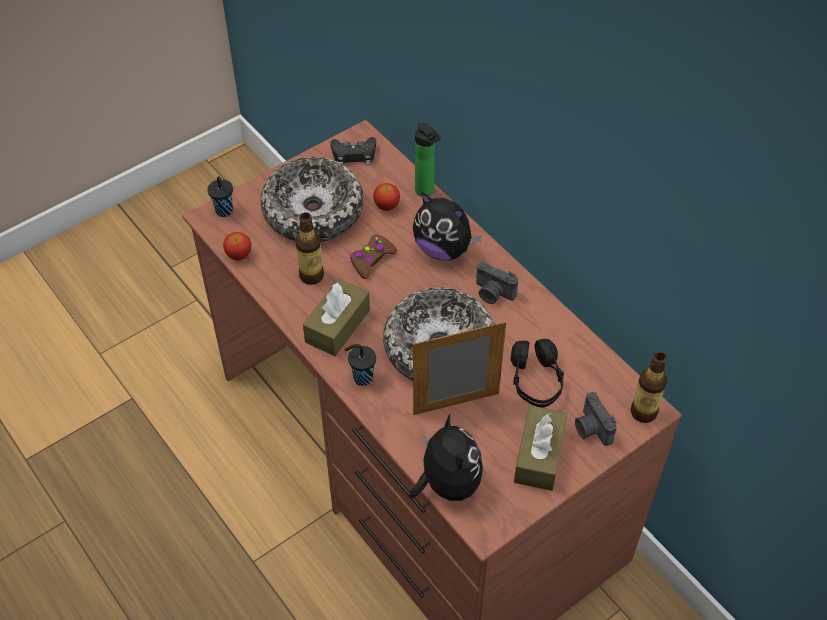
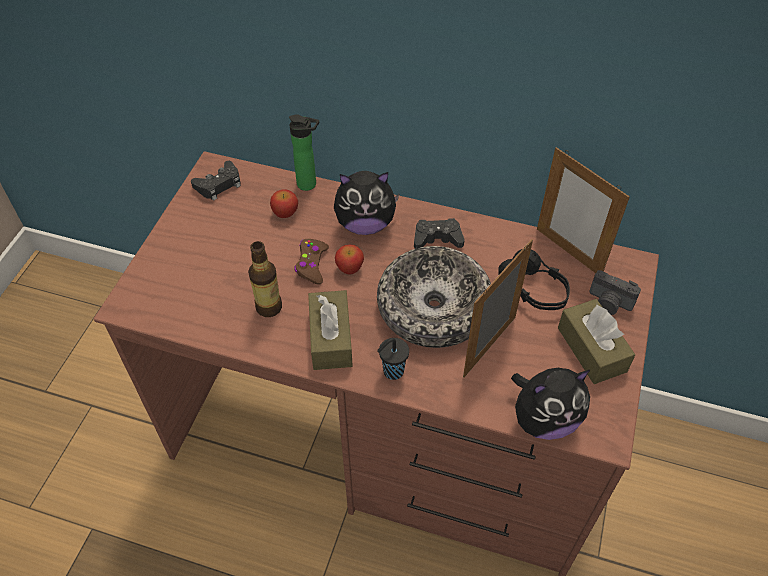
camera: 35 degrees left, 0 degrees up
(225, 211) = (135, 293): black cup -> none
(239, 255) = (183, 325): apple -> apple (349, 268)
(313, 211) = (222, 250): bowl -> none
(447, 483) = (544, 419): plush toy -> plush toy turned 120 degrees clockwise
(493, 293) = (437, 238): camera -> black game controller
(598, 367) = (568, 252): none -> picture frame
(643, 412) = (632, 268): bottle -> none

